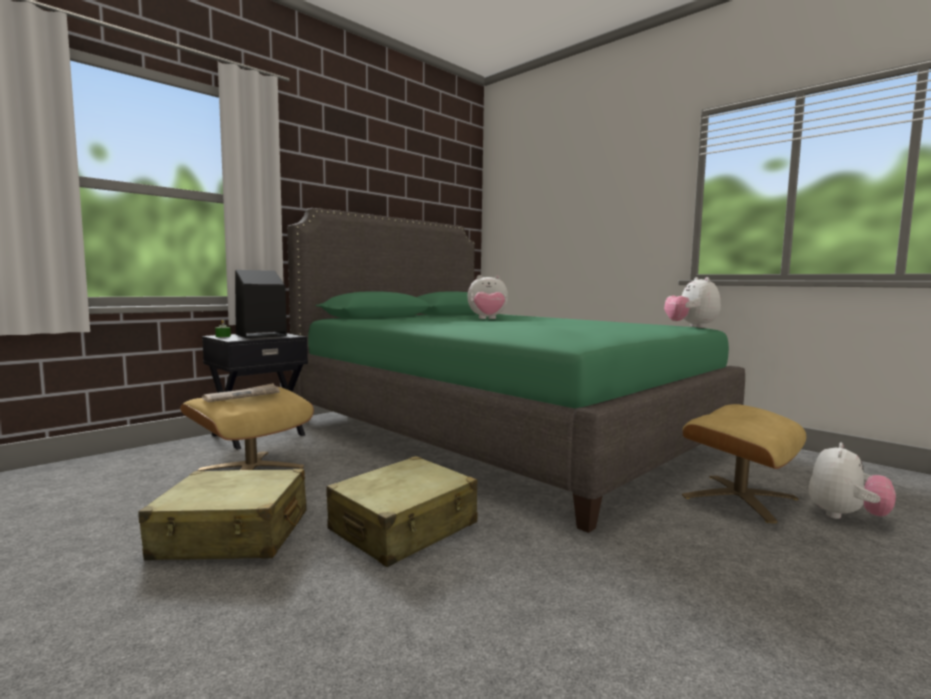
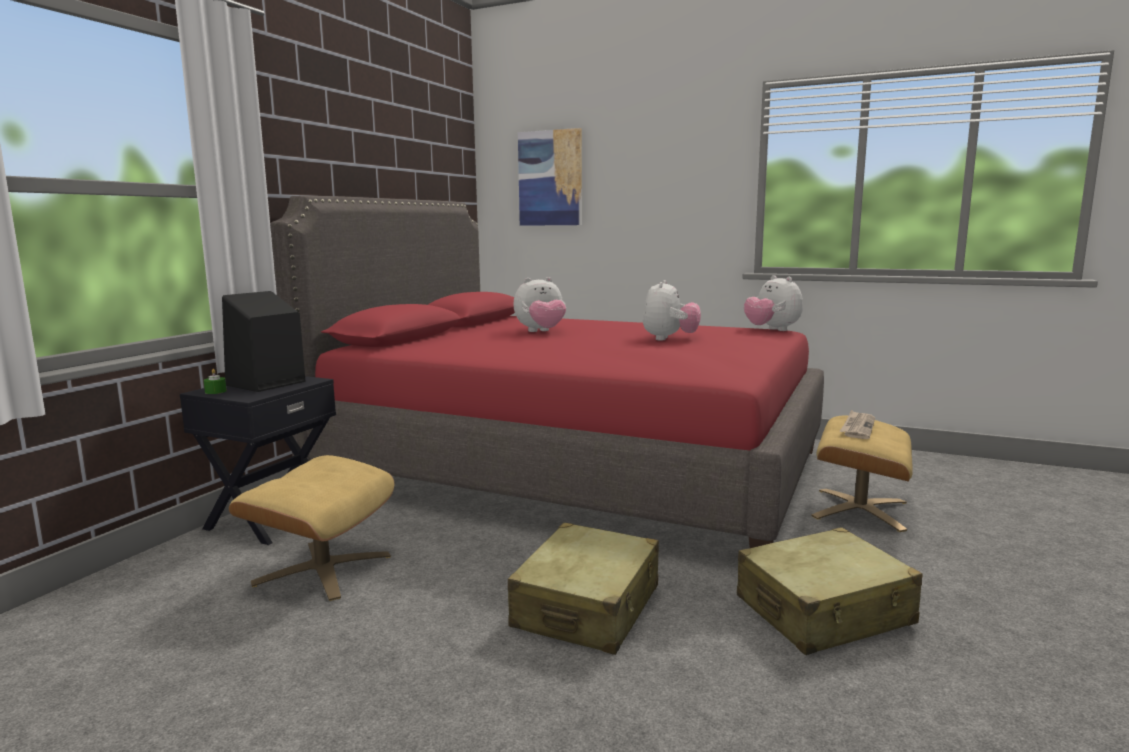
camera: 20 degrees left, 5 degrees up
(232, 535) = (405, 659): beige suitcase -> beige suitcase (824, 611)
(242, 395) = (311, 477): newspaper -> newspaper (857, 427)
(499, 432) = (572, 468): green bed -> red bed
(531, 207) = (550, 178): none -> picture
(846, 516) = (951, 513): plush toy -> plush toy (669, 339)

